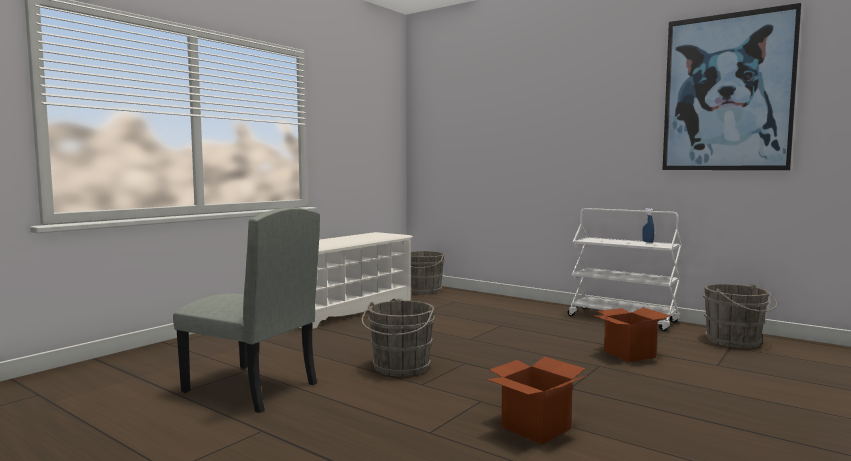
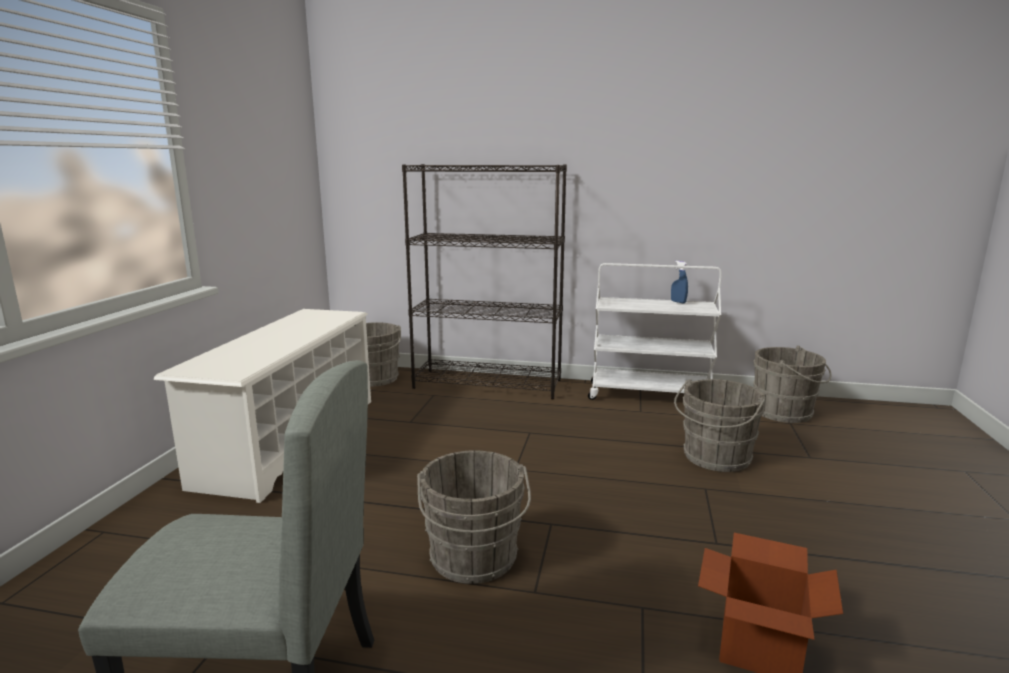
camera: 25 degrees left, 10 degrees up
(501, 300) = (488, 384): none -> black bookcase
(629, 354) = (715, 458): cardboard box -> grey bucket
(727, 93) = (775, 119): picture -> none

